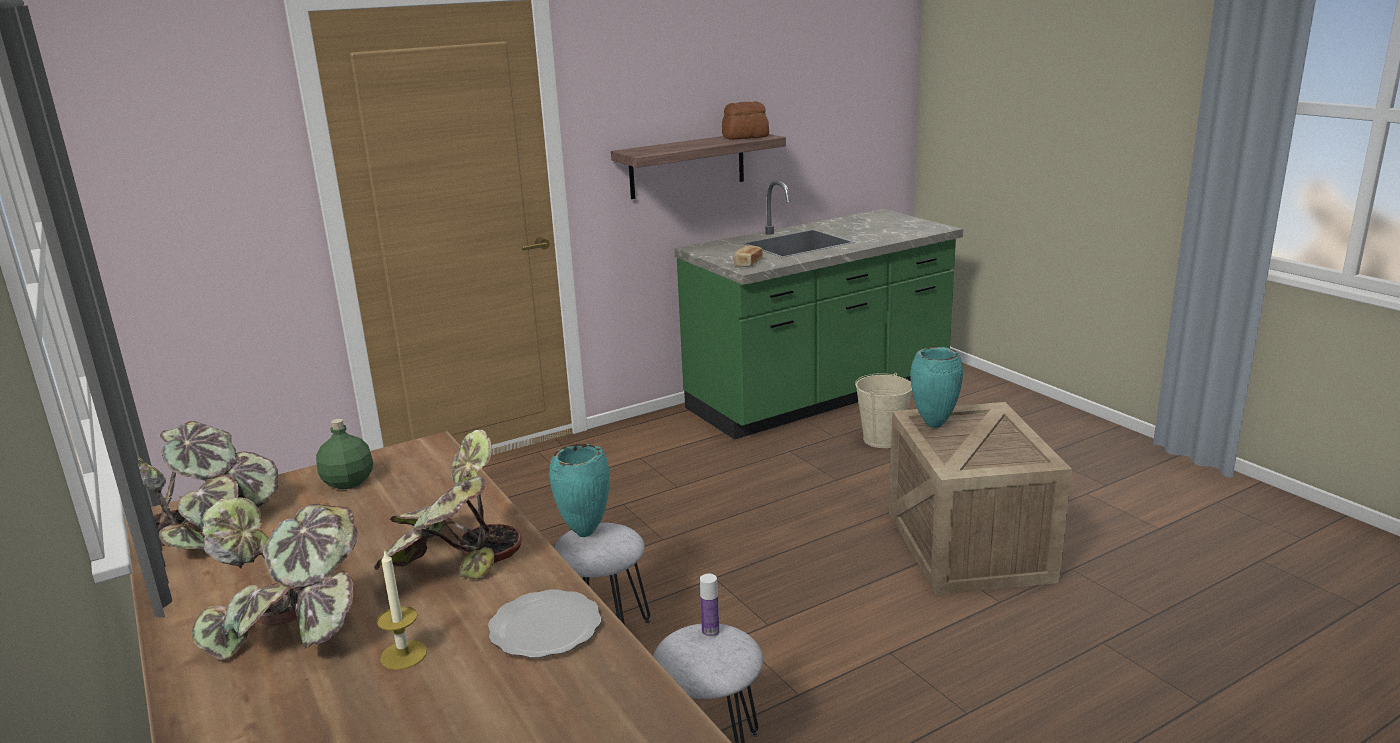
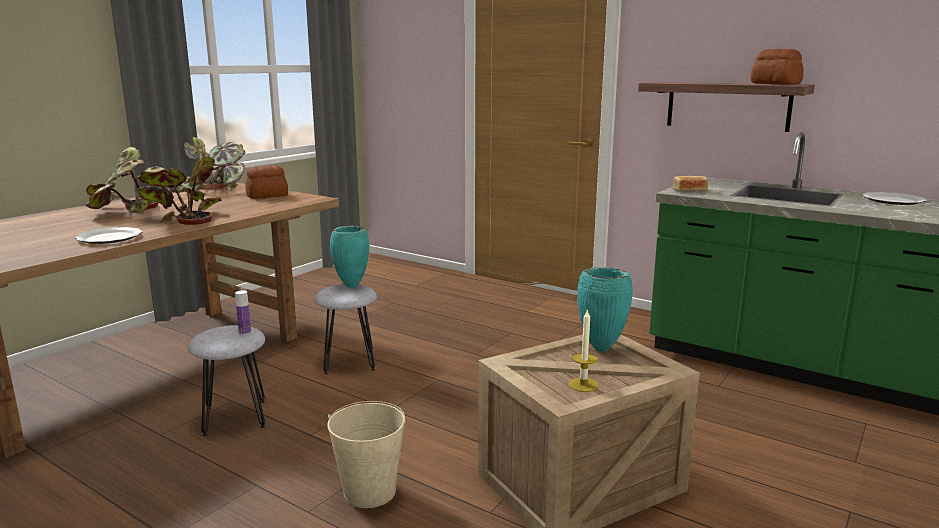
camera: 65 degrees right, 5 degrees down
(349, 482) = (268, 196): green bottle -> bread
(403, 655) = (93, 225): candle -> candle (583, 385)
(851, 224) = (892, 200): none -> plate
(883, 439) = (746, 409): beige bucket -> beige bucket (370, 492)

